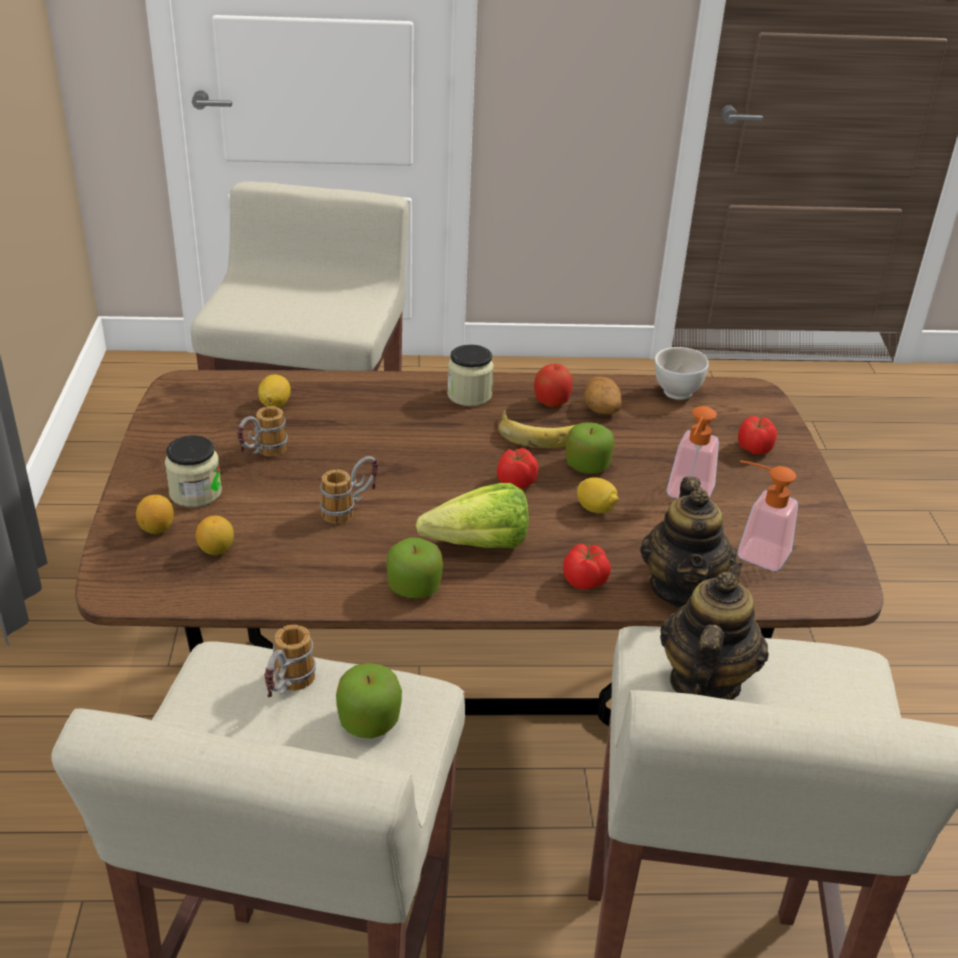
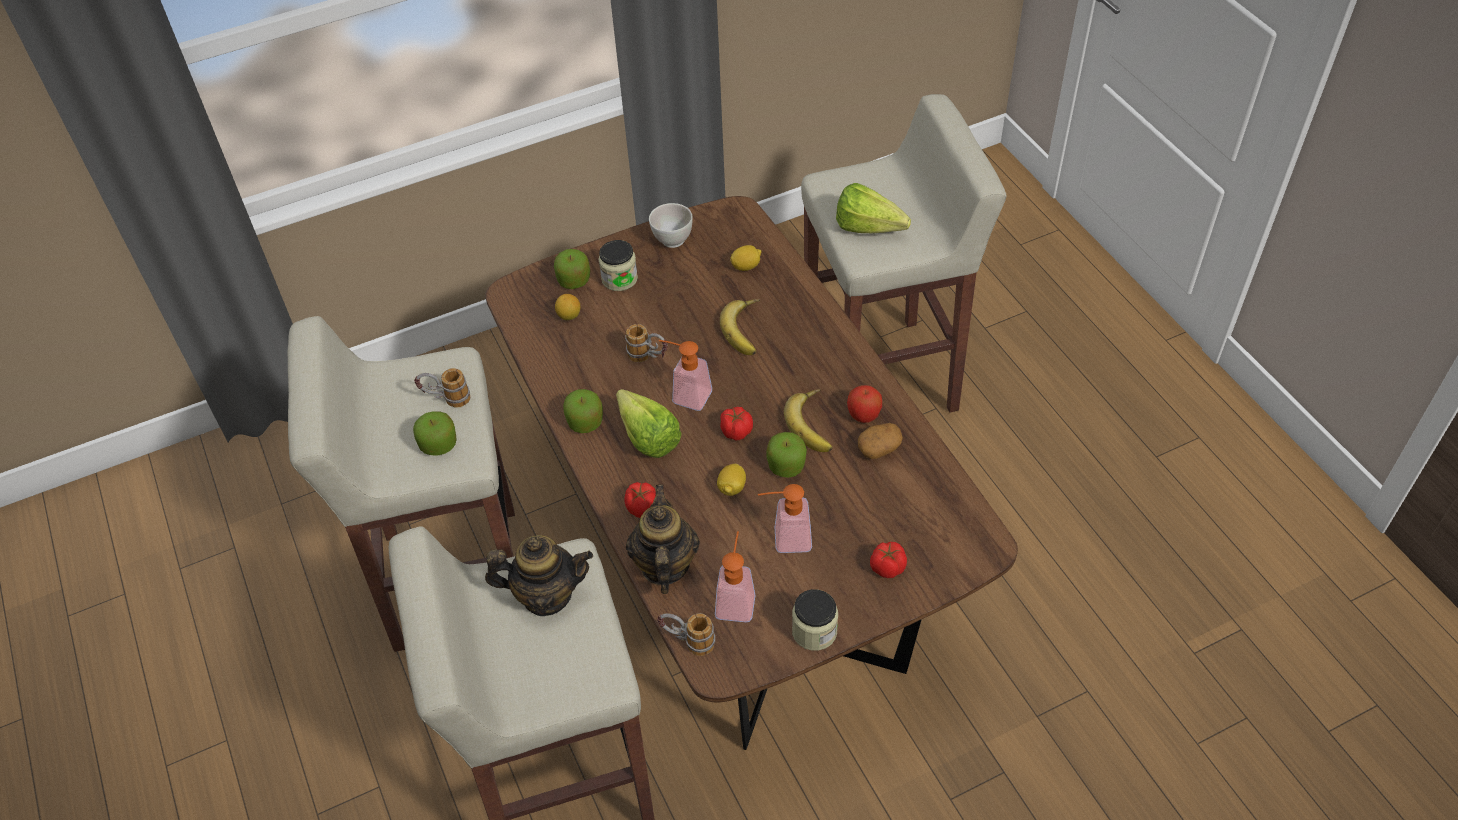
camera: 70 degrees right, 15 degrees up
(157, 528) = (574, 280): lemon -> apple
(262, 454) = (681, 288): mug -> mug (687, 642)
(322, 311) = (873, 230): none -> lettuce
(372, 431) = (748, 330): none -> banana
(433, 500) = (685, 395): none -> soap dispenser
(469, 395) = (837, 363): jar -> jar (814, 631)
(676, 393) = (941, 491): white bowl -> white bowl (672, 240)
(682, 588) = (664, 566): teapot -> teapot turned 105 degrees clockwise

